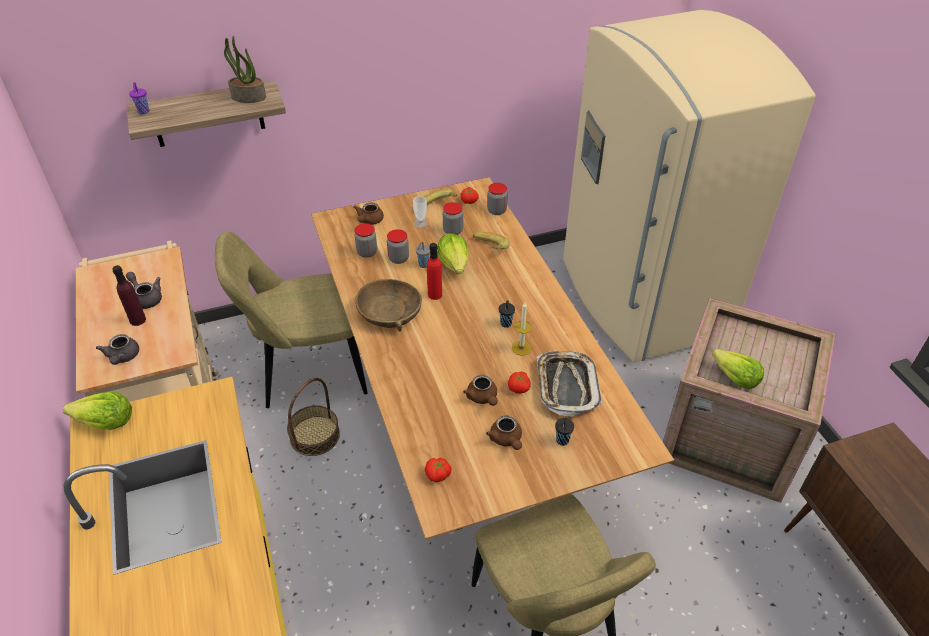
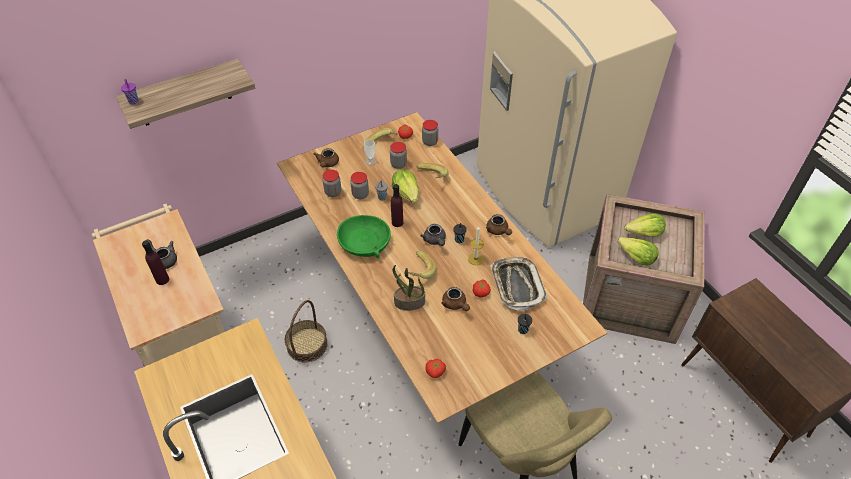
camera: 10 degrees left, 5 degrees up
(105, 423) = (165, 372): lettuce -> lettuce (644, 234)
(122, 357) = (160, 314): grey teapot -> grey teapot (435, 240)
(248, 97) = (220, 78): potted plant -> potted plant (409, 303)
(308, 373) = (288, 293): beige chair -> none
(390, 312) = (365, 242): brown bowl -> green bowl
(435, 294) = (397, 222): red bottle -> purple bottle
(446, 353) = (418, 271): none -> banana
(506, 440) = (481, 336): brown teapot -> brown teapot (498, 231)

